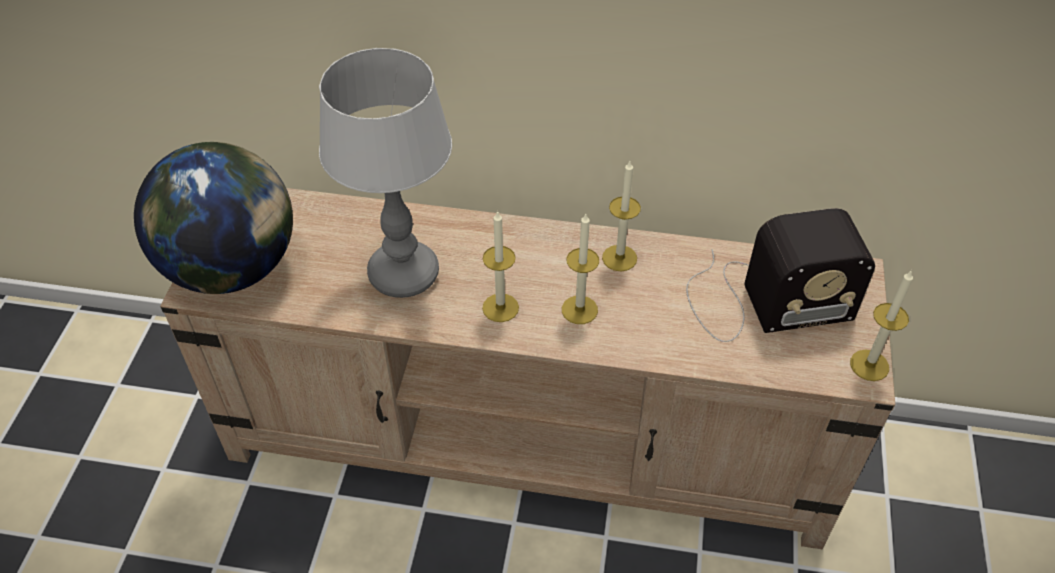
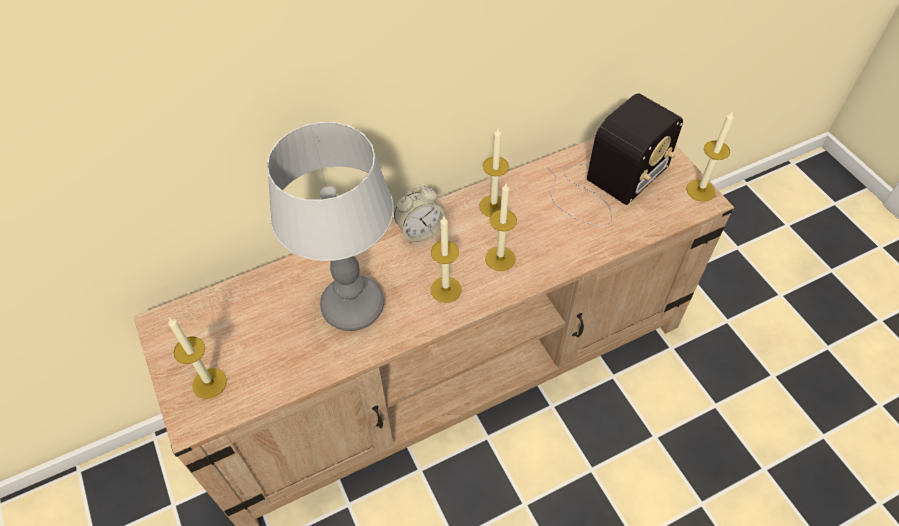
camera: 35 degrees left, 5 degrees up
(233, 268) = (209, 383): globe -> candle
(525, 242) = (420, 231): none -> alarm clock

